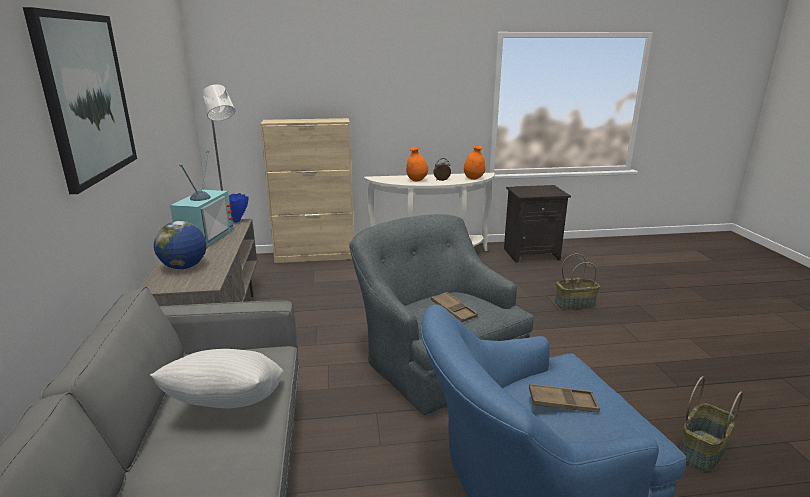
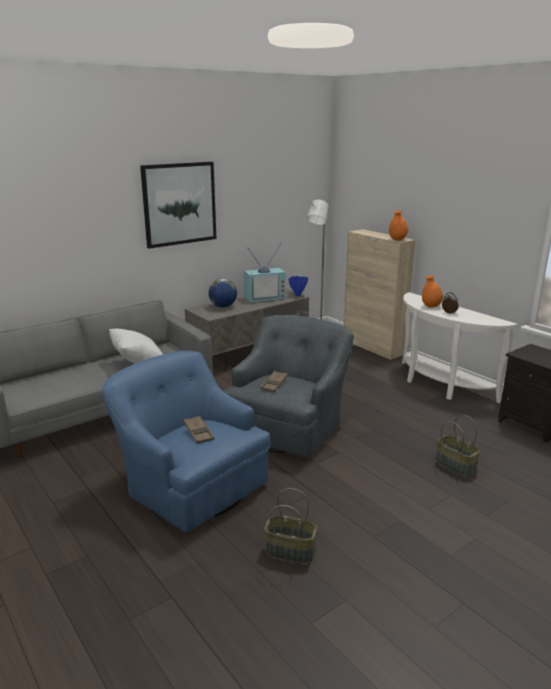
camera: 60 degrees right, 0 degrees up
(473, 178) = (478, 321): orange vase -> orange vase (397, 240)

